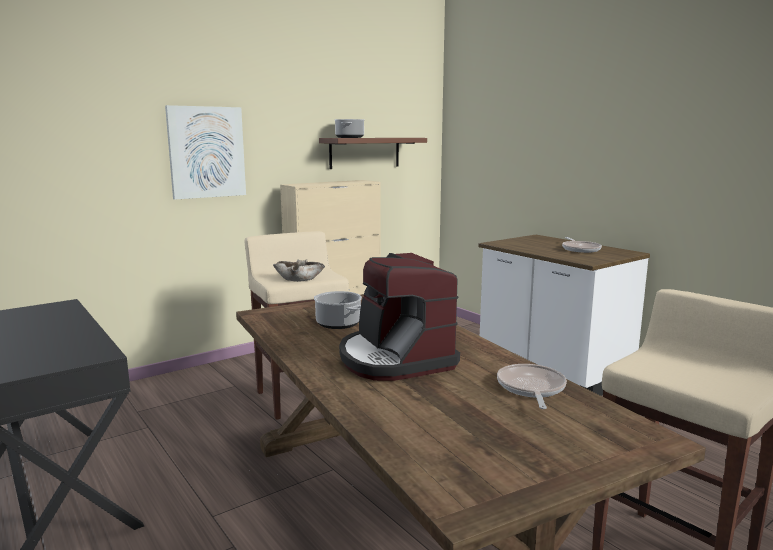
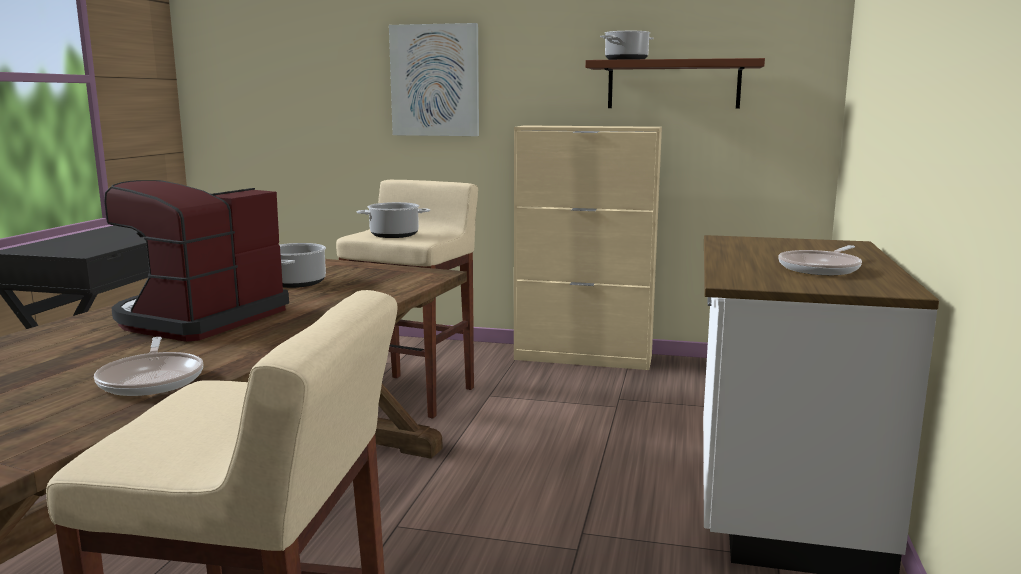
camera: 50 degrees right, 0 degrees up
(299, 278) = (393, 235): beige bowl -> cooking pot
(531, 388) = (152, 379): frying pan -> frying pan turned 105 degrees clockwise

